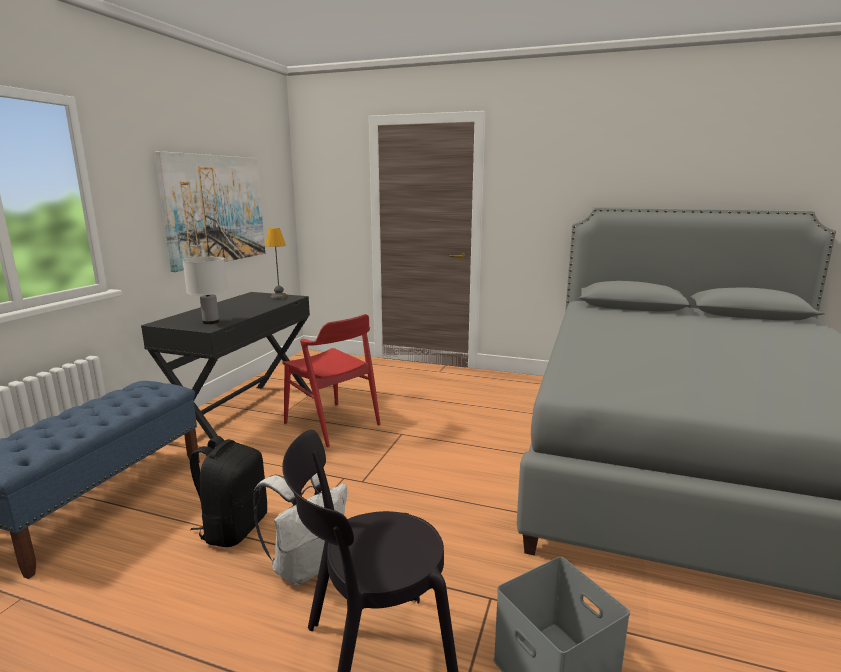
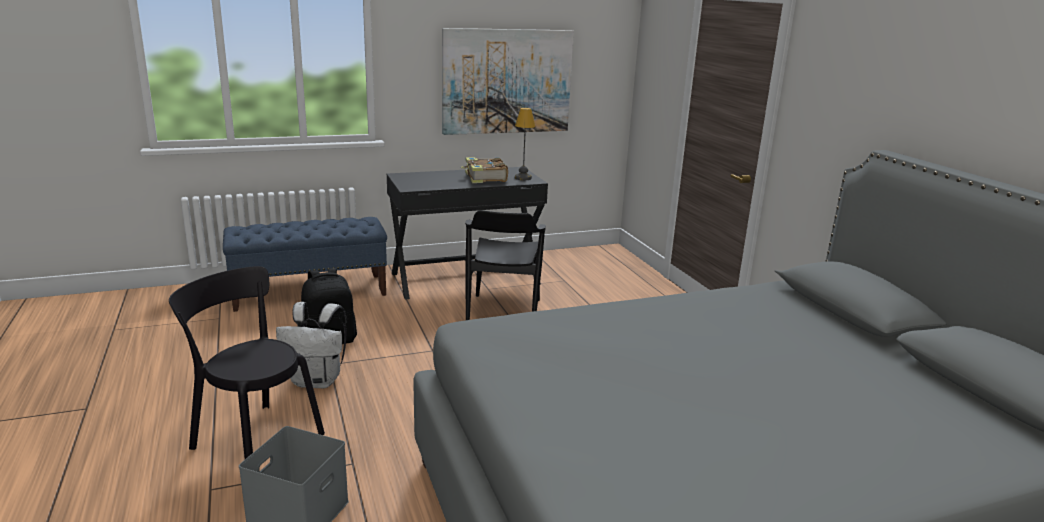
camera: 50 degrees right, 5 degrees up
(210, 322) = (422, 184): white table lamp -> none
(250, 305) = (485, 178): none -> book
(332, 424) = (503, 313): red chair -> black chair

